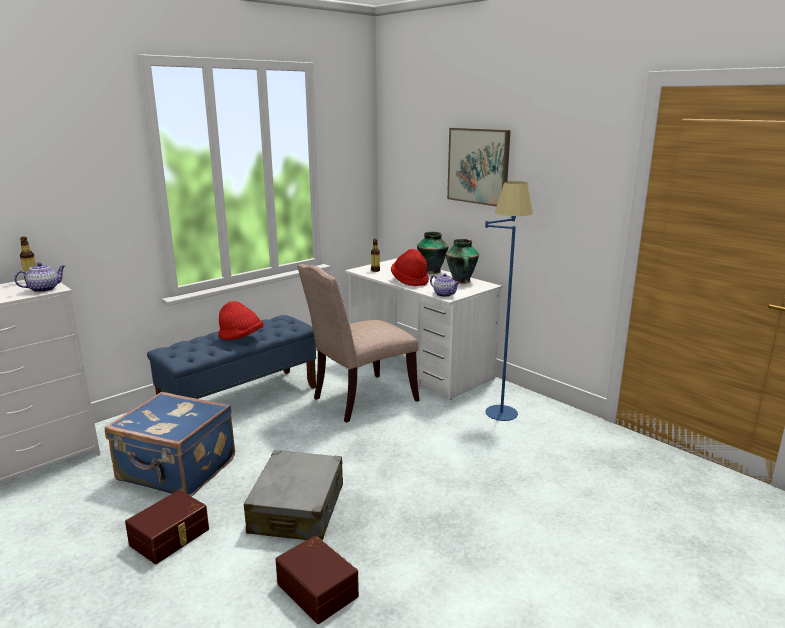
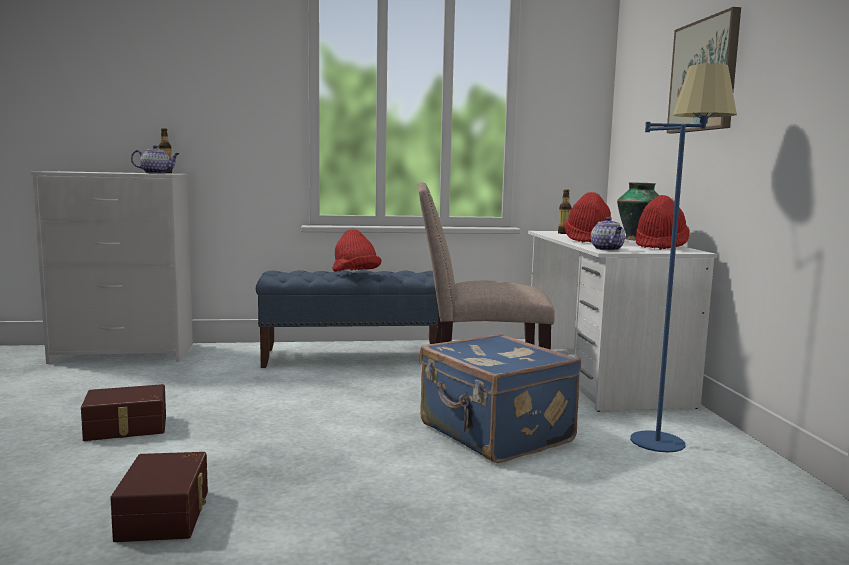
camera: 35 degrees right, 10 degrees down
(176, 471) = (213, 387): blue suitcase -> blue suitcase (494, 434)
(297, 509) = (262, 446): grey suitcase -> none
(461, 281) = (660, 246): vase -> red hat

